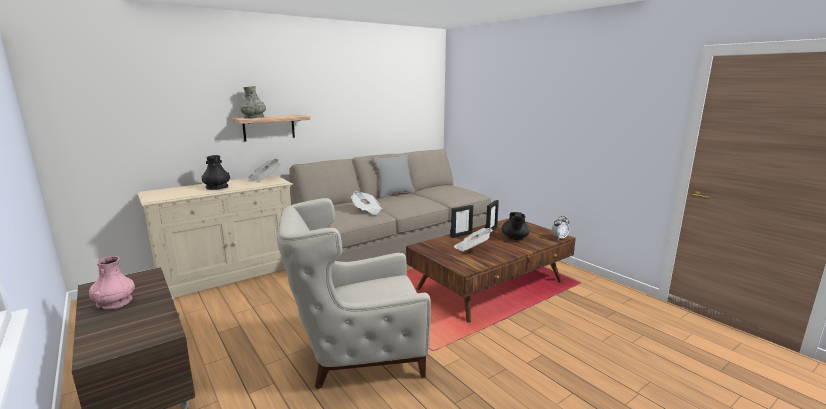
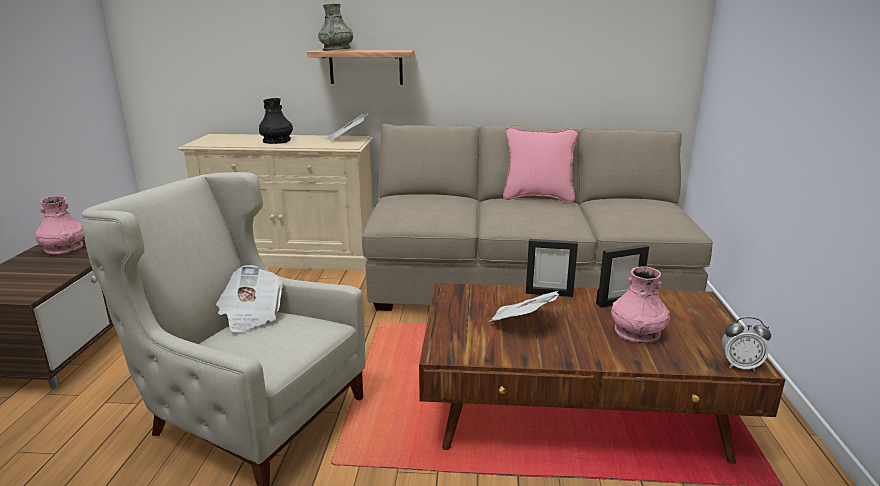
camera: 40 degrees right, 5 degrees up
(367, 211) = (445, 213): newspaper -> newspaper (250, 315)
(394, 194) = (537, 197): grey pillow -> pink pillow
(514, 238) = (637, 332): black teapot -> pink vase

